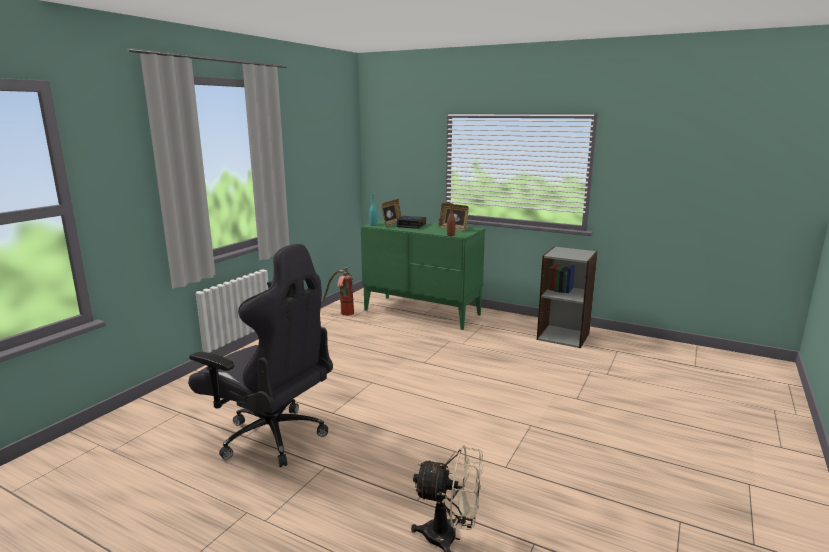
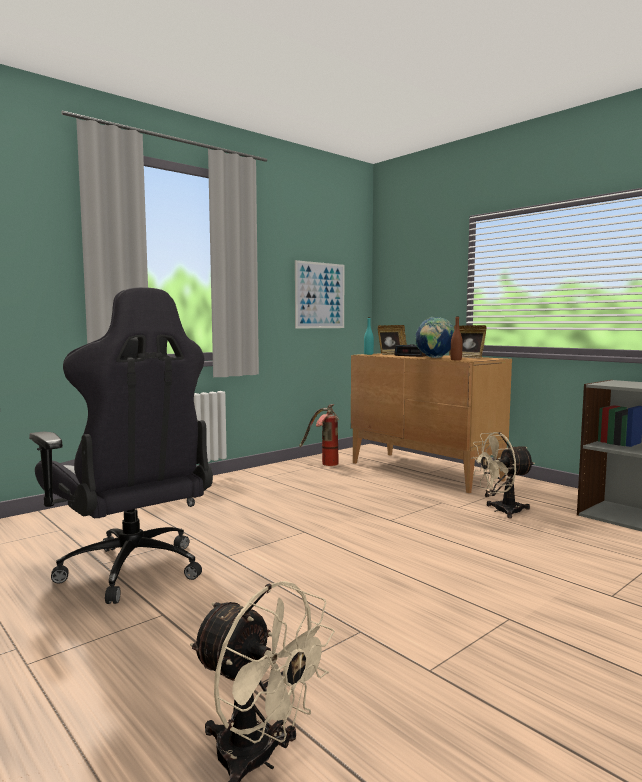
camera: 20 degrees right, 10 degrees down
(326, 174) = (320, 295): none -> picture
(422, 312) = (424, 471): green cabinet -> brown cabinet
(432, 232) = (434, 358): none -> globe
(490, 343) = (501, 511): none -> beige fan

